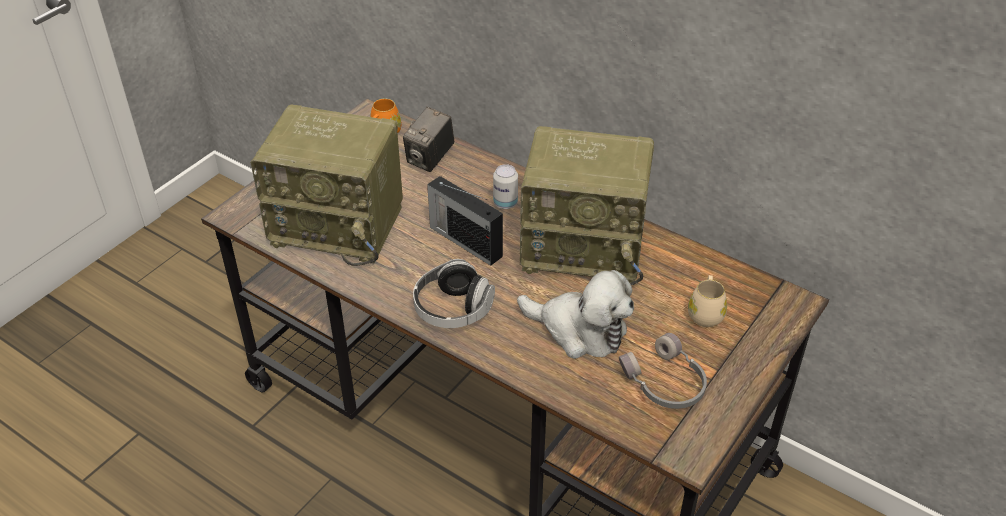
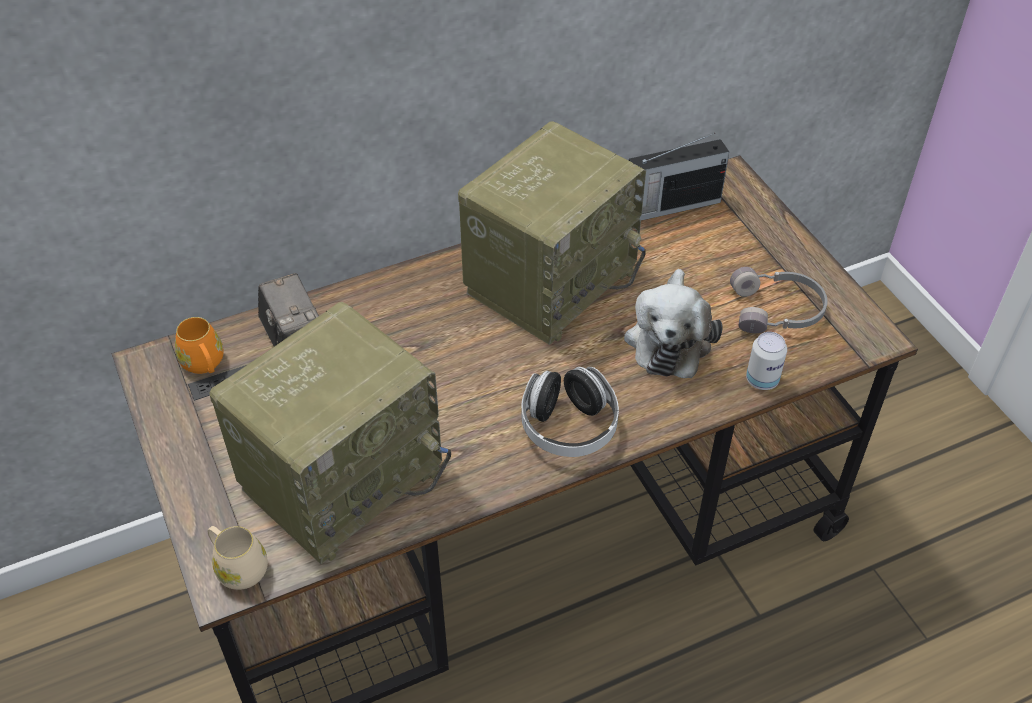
camera: 60 degrees left, 5 degrees up
(464, 240) = (464, 371): radio -> radio (670, 206)
(505, 203) = (430, 310): can -> can (762, 380)
(580, 330) = (669, 338): plush toy -> plush toy turned 135 degrees clockwise
(705, 313) = (705, 239): beige mug -> beige mug (238, 567)

